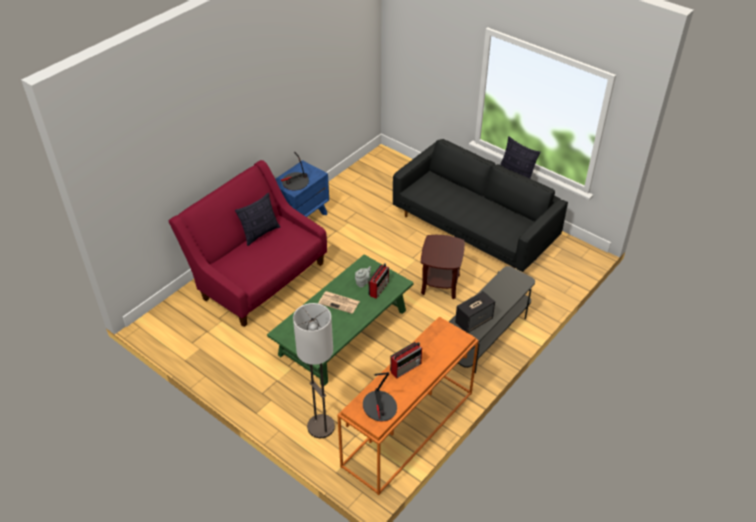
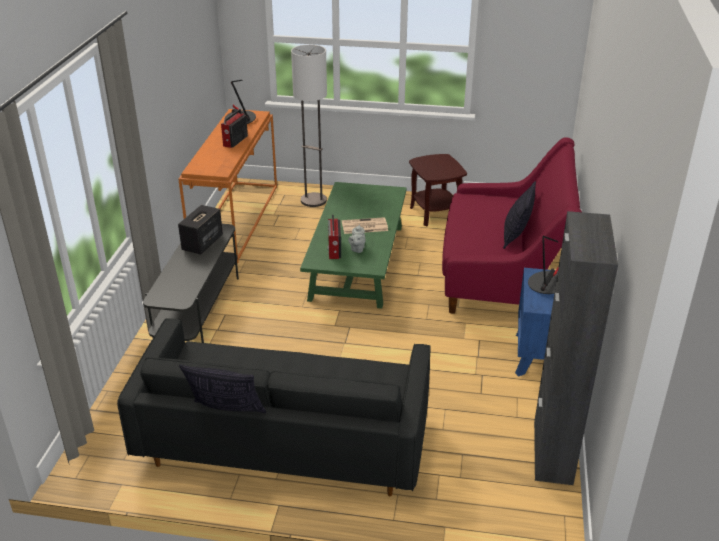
camera: 150 degrees right, 10 degrees down
(352, 176) = (552, 452): none -> black cabinet
(440, 284) = (285, 342): brown side table -> brown side table (435, 213)

